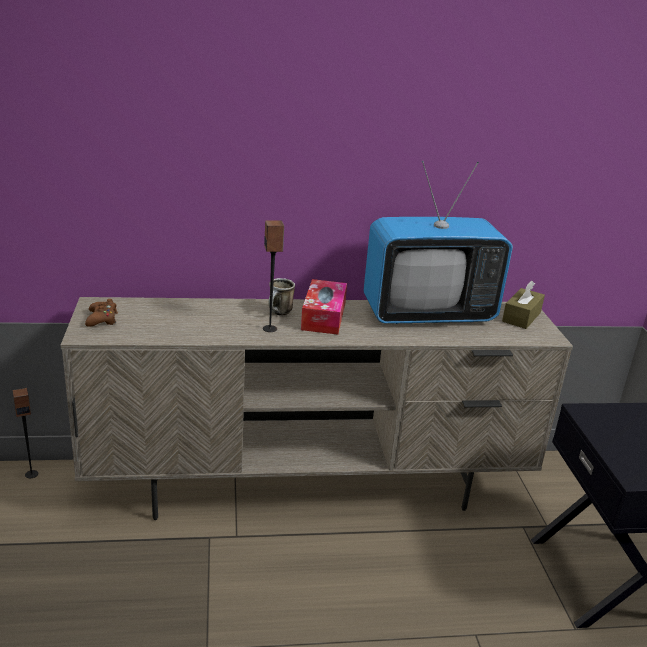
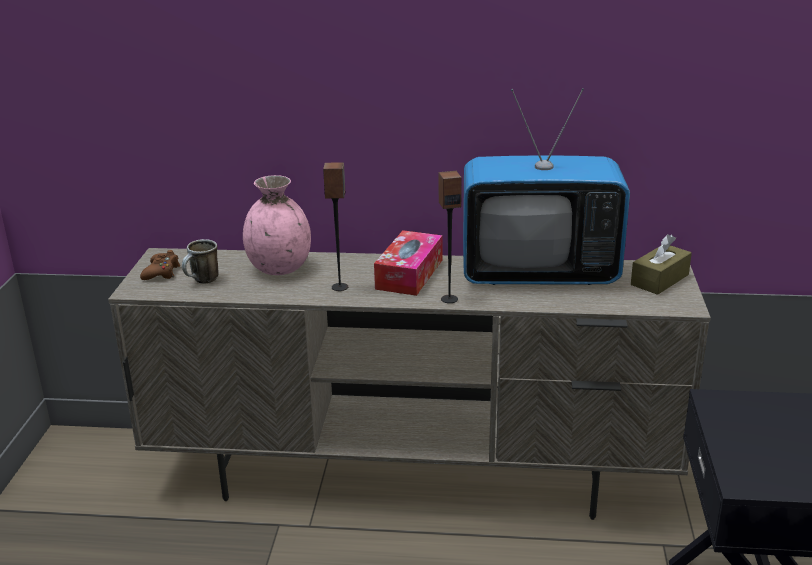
camera: 15 degrees right, 0 degrees up
(31, 474) = (110, 442): speaker -> speaker (449, 299)
(210, 313) = (280, 268): none -> pink vase
(279, 313) = (359, 270): mug -> mug (203, 281)

